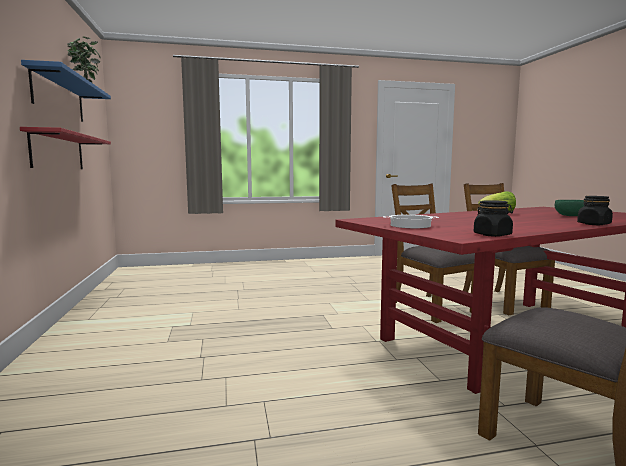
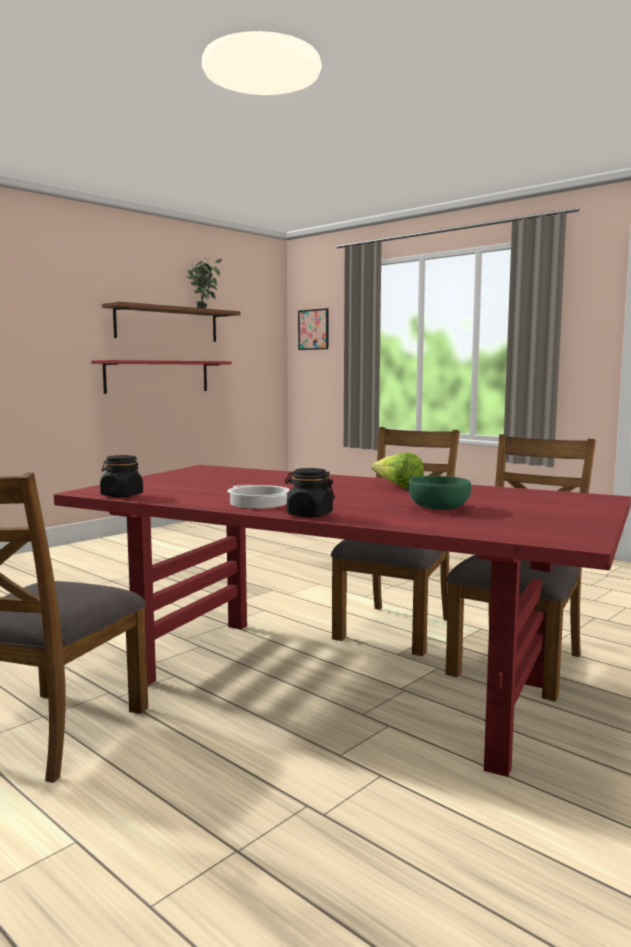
camera: 55 degrees right, 0 degrees up
(59, 97) = (167, 324): blue shelf -> brown shelf
(141, 120) = (313, 329): none -> picture
(410, 225) = (170, 479): cooking pot -> cooking pot (259, 503)

